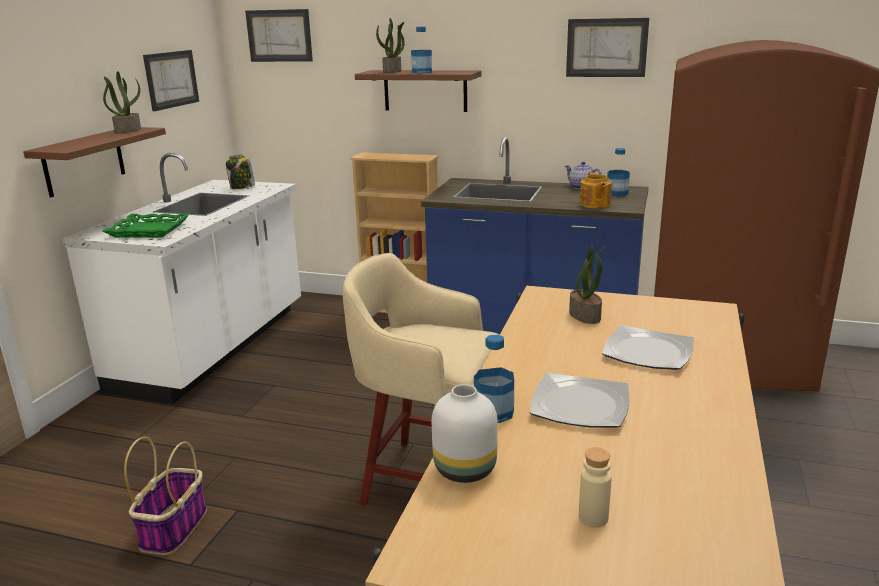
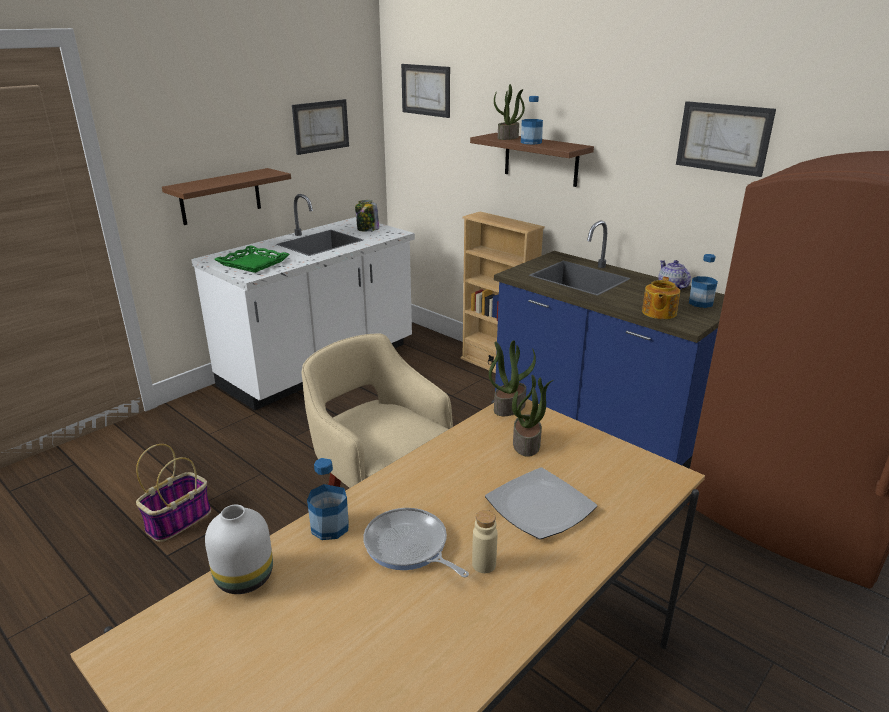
camera: 25 degrees right, 5 degrees up
(128, 130) = (260, 173): potted plant -> potted plant (509, 407)
(580, 405) = (409, 547): plate -> frying pan
(593, 518) = (285, 673): beige bottle -> beige bottle (484, 564)

